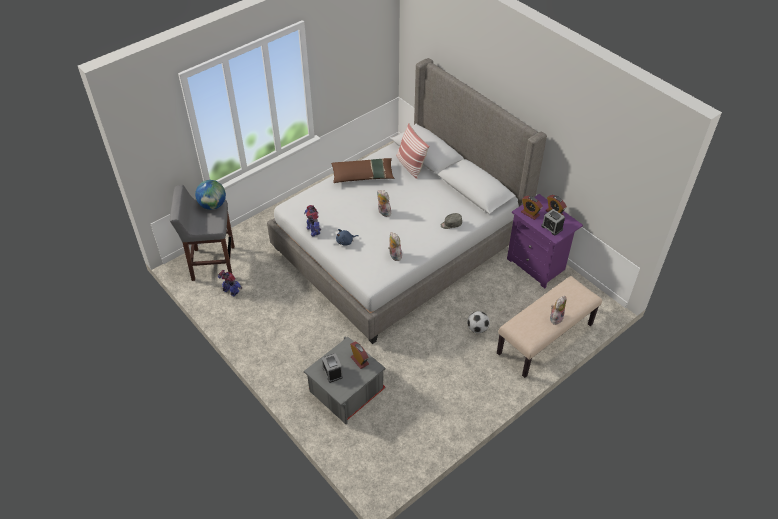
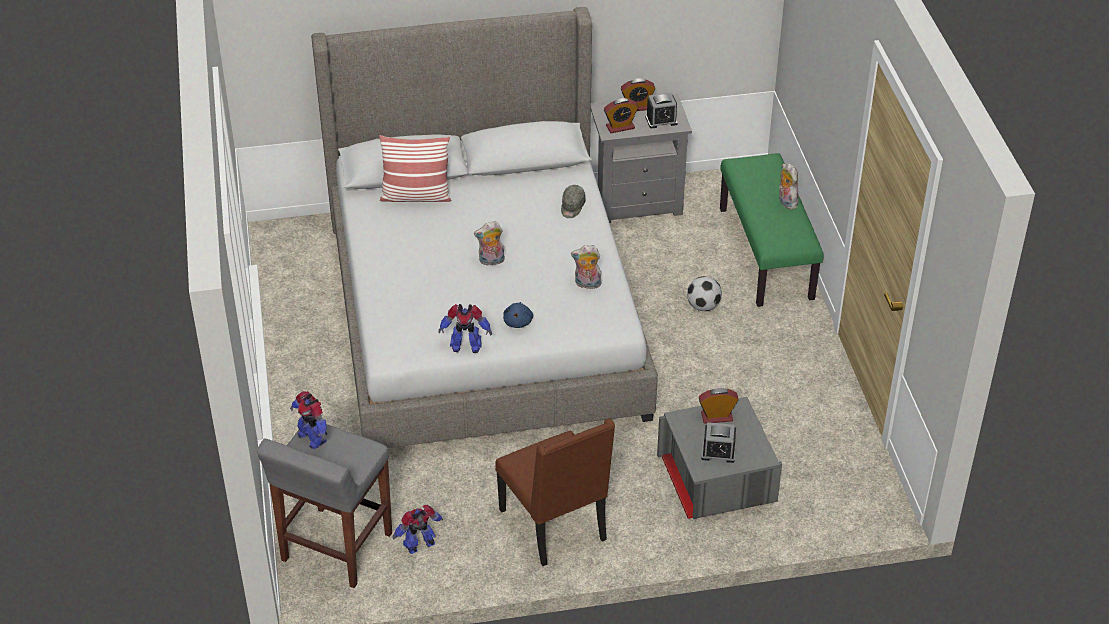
camera: 60 degrees left, 5 degrees down
(213, 205) = (312, 437): globe -> toy robot
(273, 336) = (556, 526): none -> brown chair
(363, 175) = (391, 251): brown pillow -> none
(537, 265) = (637, 201): purple nightstand -> grey nightstand
(545, 339) = (767, 254): beige bench -> green bench

